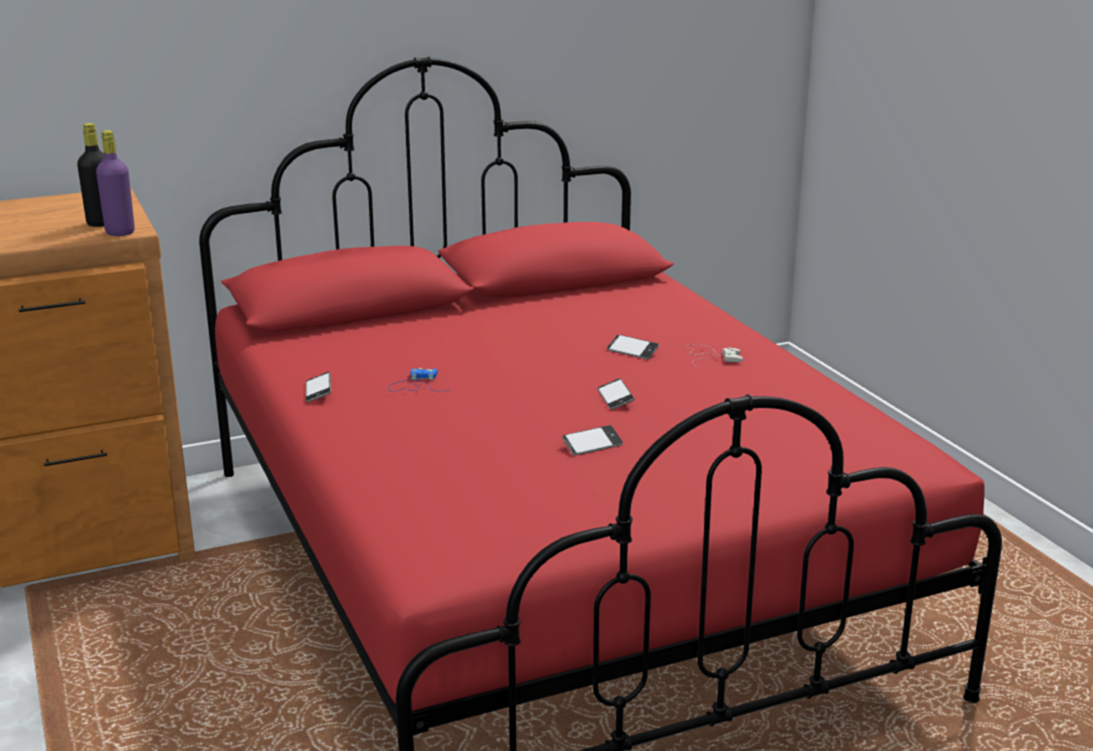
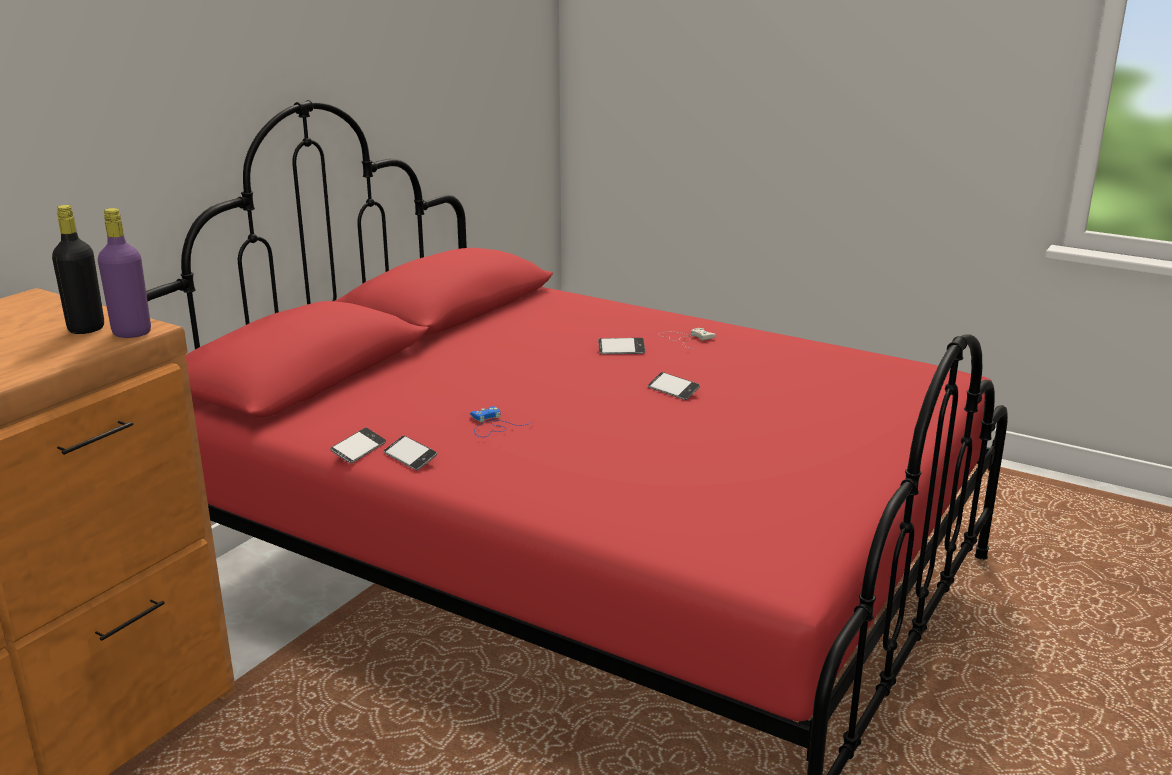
camera: 35 degrees left, 0 degrees up
(592, 445) = (721, 432): phone -> phone (358, 450)

